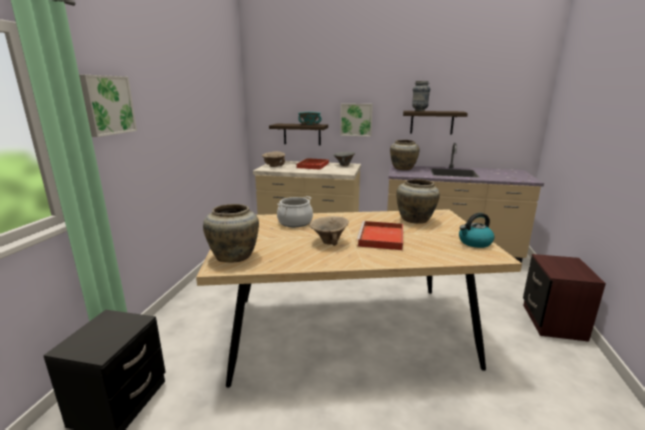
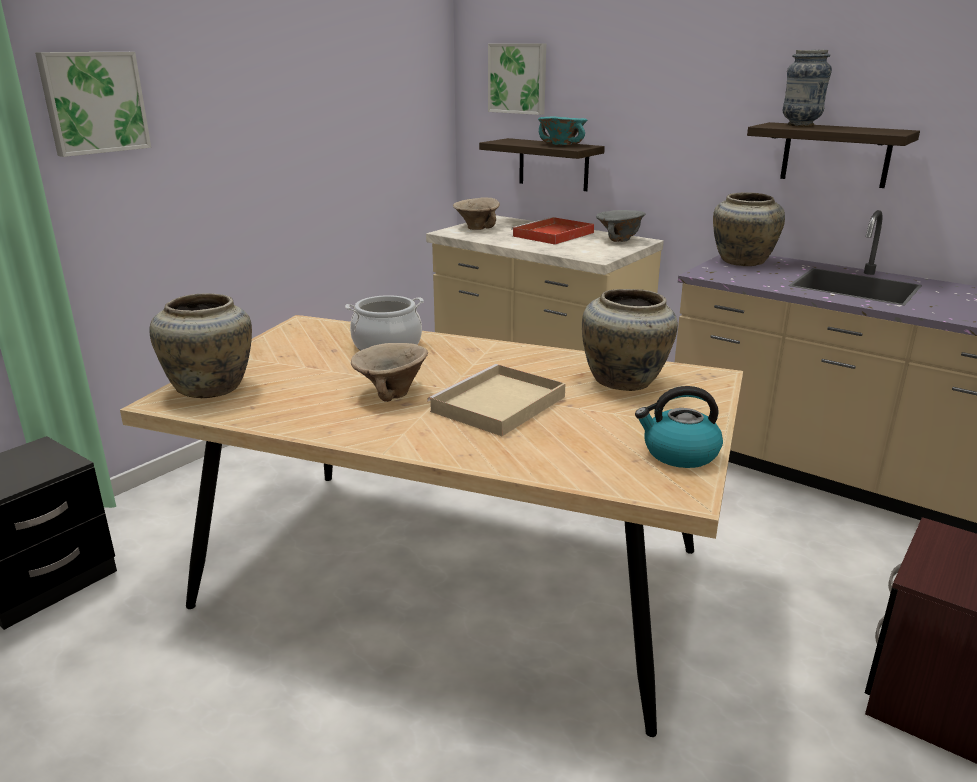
camera: 25 degrees right, 5 degrees up
(356, 119) = (663, 138): picture -> picture (518, 78)
(381, 238) = (497, 405): red tray -> beige tray

